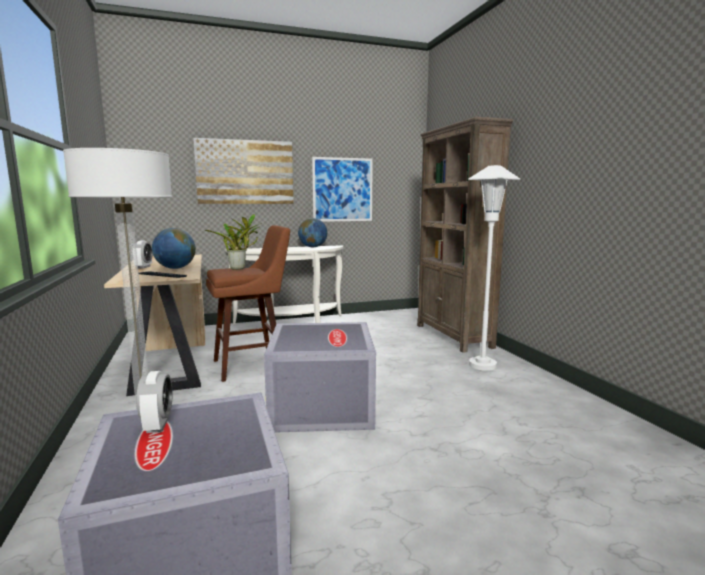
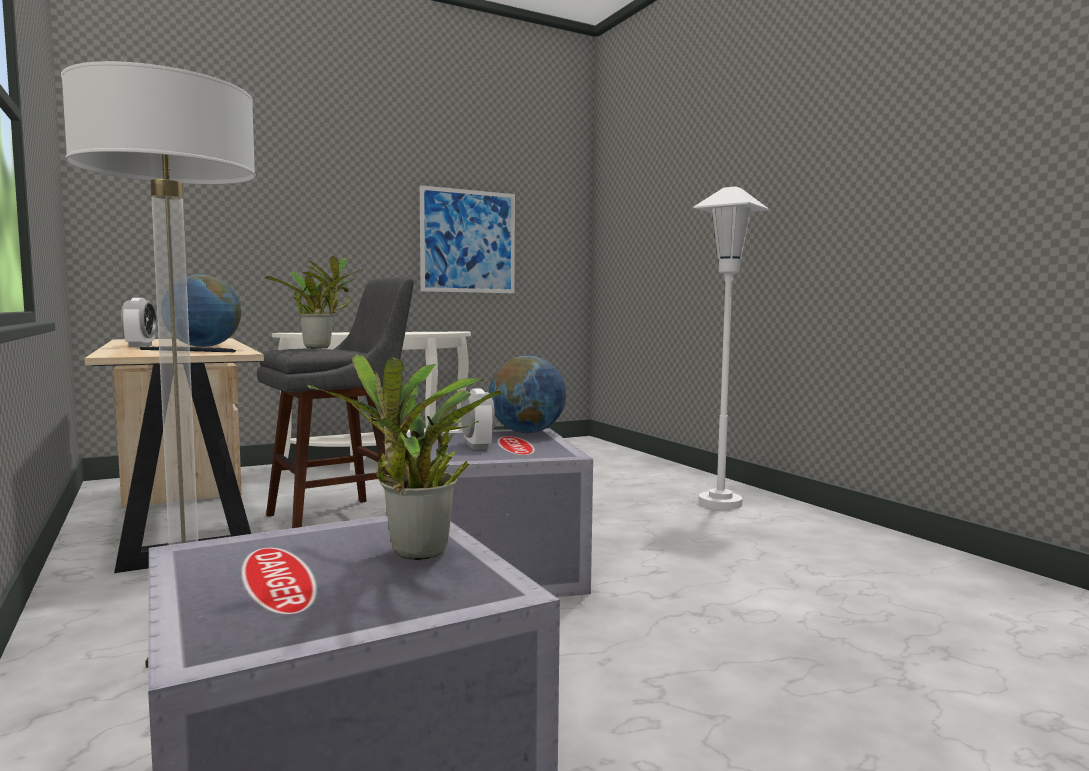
camera: 10 degrees left, 5 degrees down
(157, 425) = (269, 555): alarm clock -> alarm clock (477, 446)
(231, 430) = (415, 555): none -> potted plant
(245, 172) = (308, 204): picture -> none
(252, 365) = (340, 518): brown stool -> grey stool
(313, 247) = (422, 332): globe -> globe (527, 432)
(453, 336) = (658, 469): brown bookcase -> none

